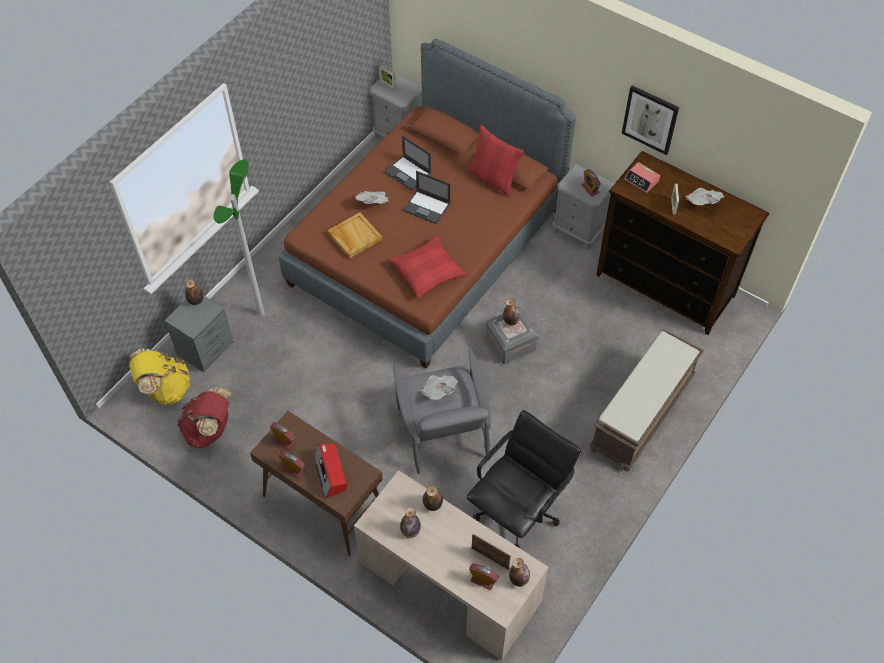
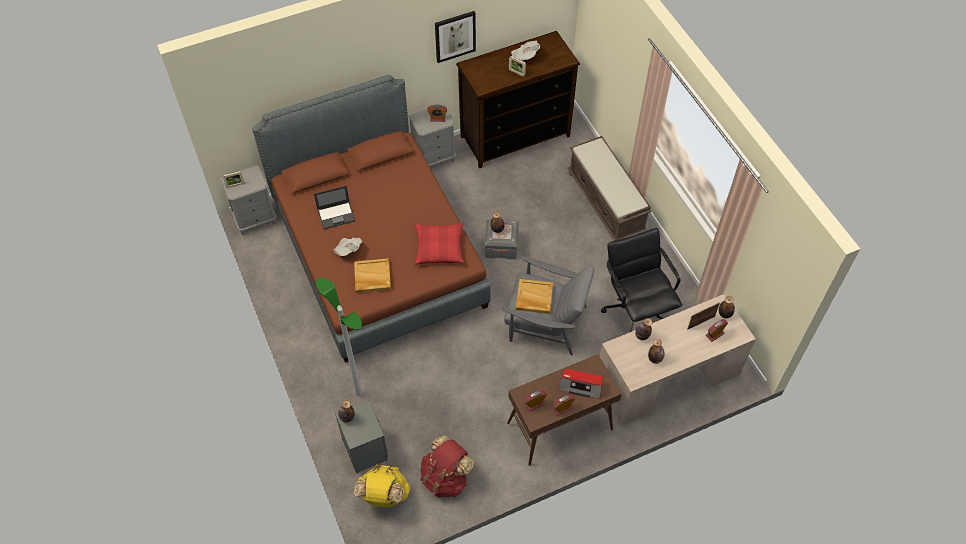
camera: 60 degrees left, 0 degrees up
(427, 207) = (379, 219): laptop -> none
(439, 391) = (534, 297): newspaper -> beige tray
(493, 179) = (384, 167): red pillow -> none
(641, 180) = (482, 76): alarm clock -> none

